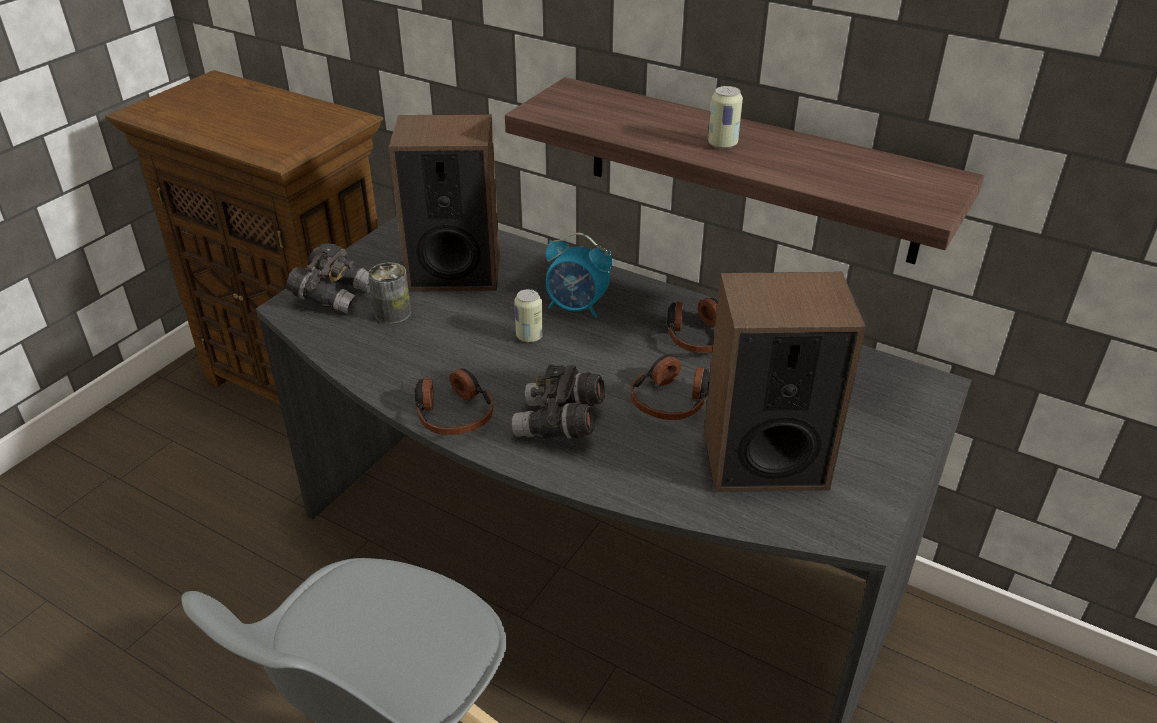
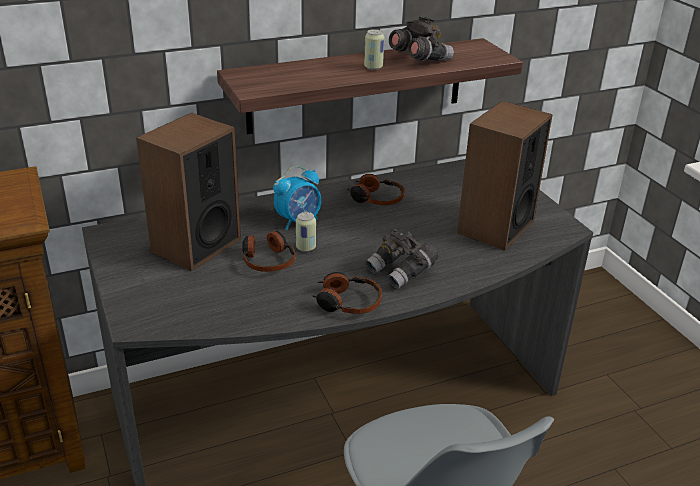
camera: 55 degrees left, 5 degrees down
(334, 295) = (151, 301): grey binoculars -> grey binoculars (419, 59)
(392, 313) = (209, 285): can -> none
(672, 399) = (419, 229): headphones -> headphones (267, 260)

